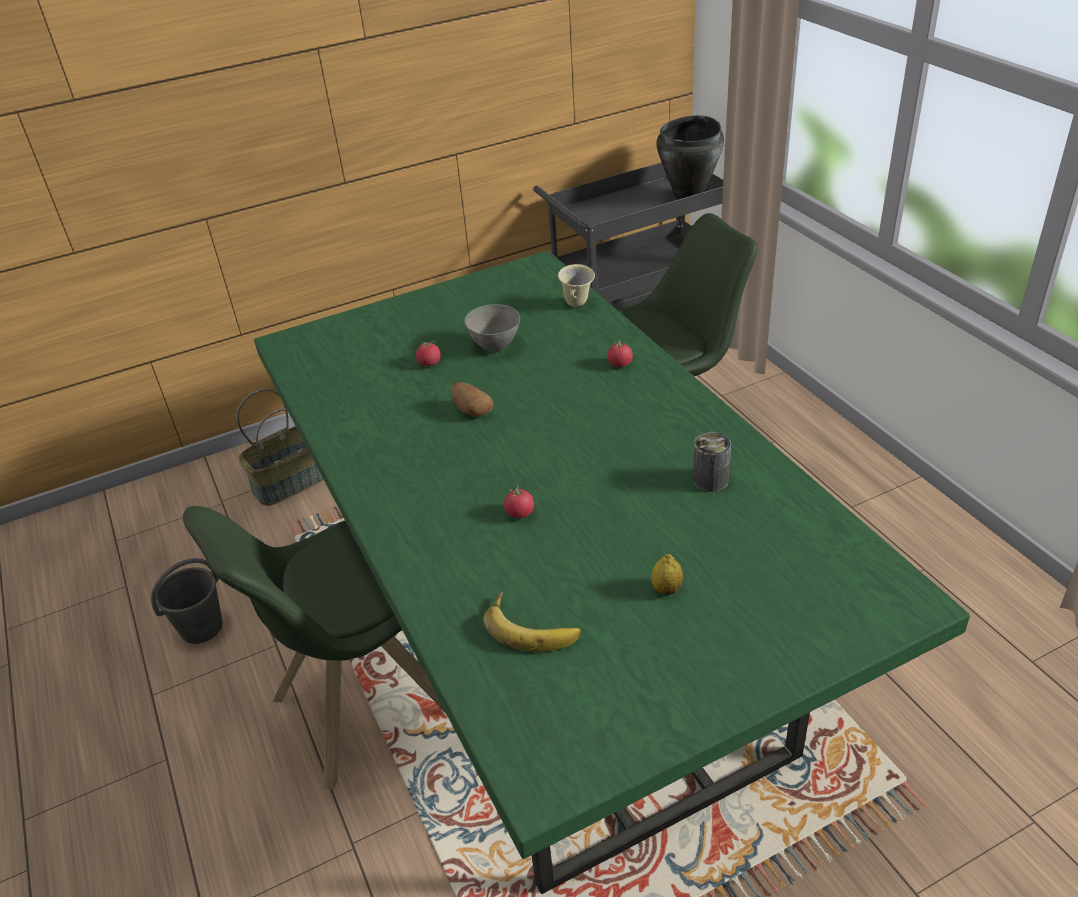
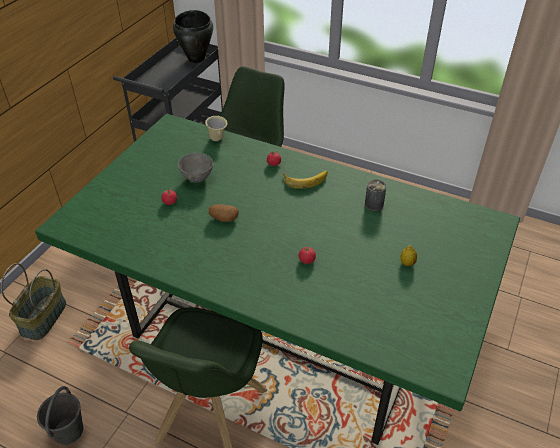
camera: 40 degrees left, 5 degrees up
(533, 626) = (370, 309): banana -> banana (305, 179)

